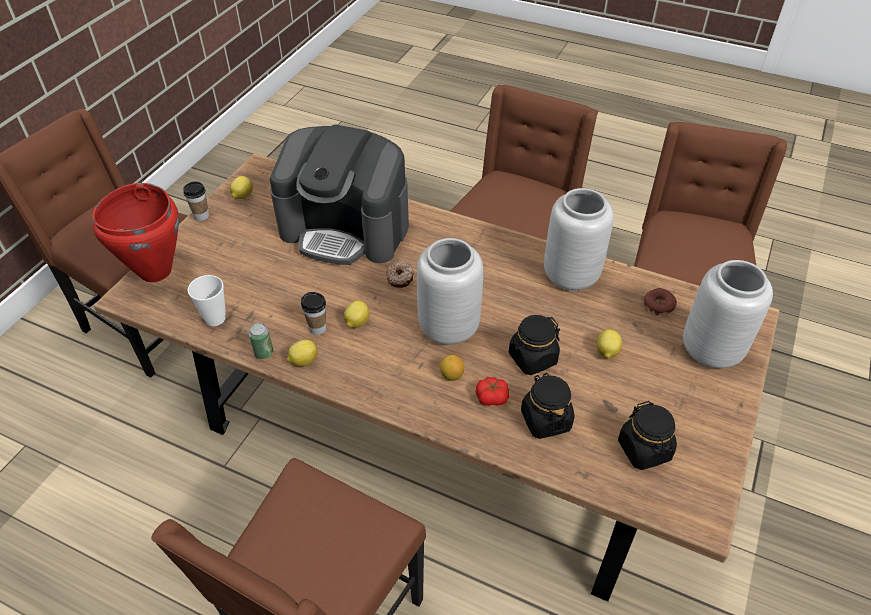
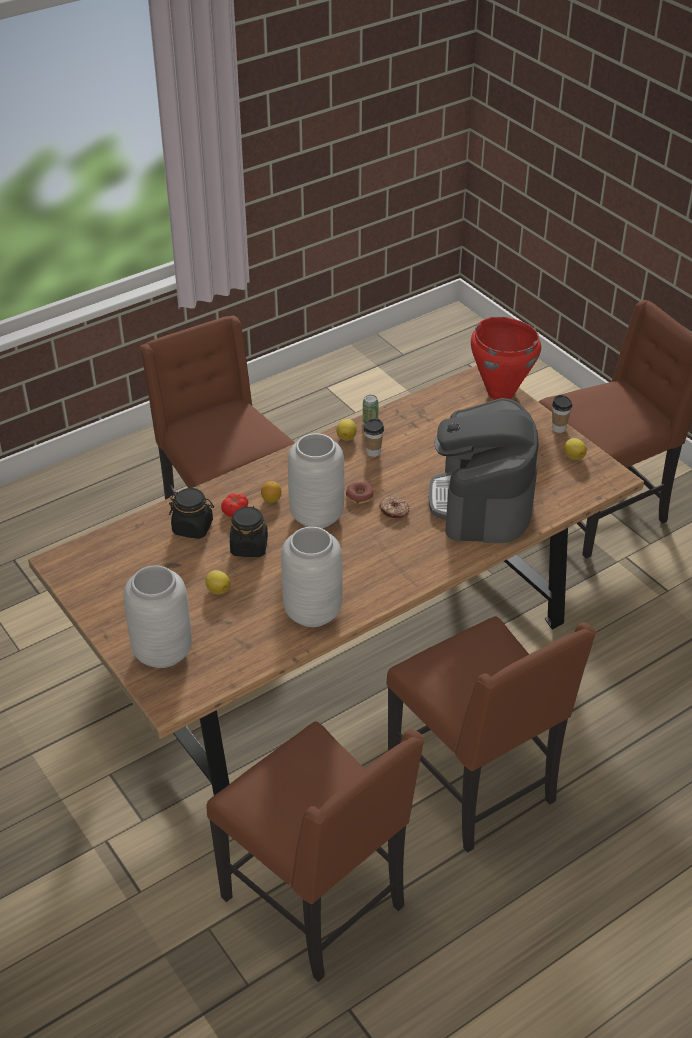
camera: 120 degrees right, 5 degrees down
(215, 318) = (424, 409): cup -> none
(346, 228) = (482, 502): coffee machine -> coffee machine turned 45 degrees counterclockwise
(357, 322) = (363, 472): lemon -> none
(644, 450) = (125, 562): black jar -> none
(659, 305) = (234, 650): donut -> donut (359, 496)

